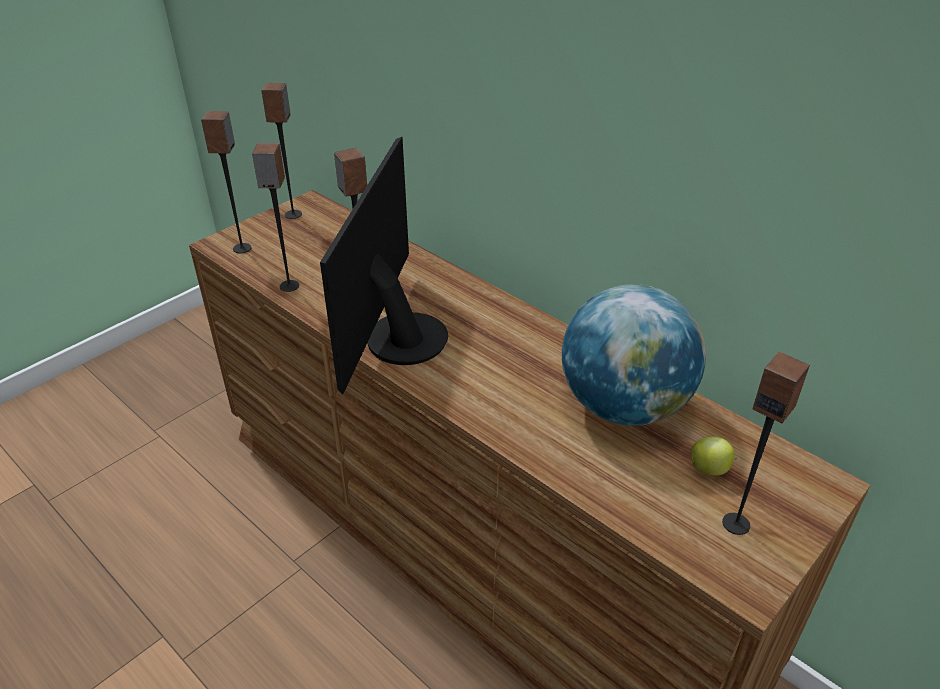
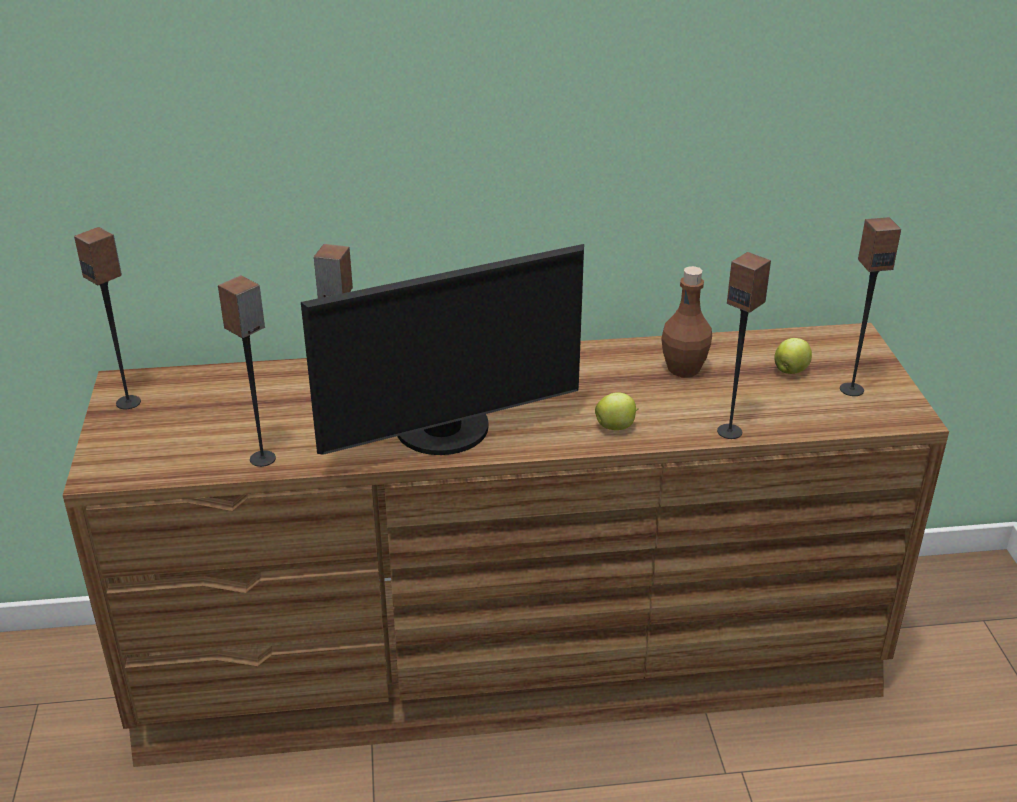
camera: 50 degrees left, 5 degrees down
(242, 248) = (138, 461): speaker -> speaker (730, 431)
(397, 338) = (446, 433): monitor -> monitor turned 75 degrees counterclockwise
(499, 411) = (616, 427): none -> apple
(624, 406) = (683, 369): globe -> brown bottle

